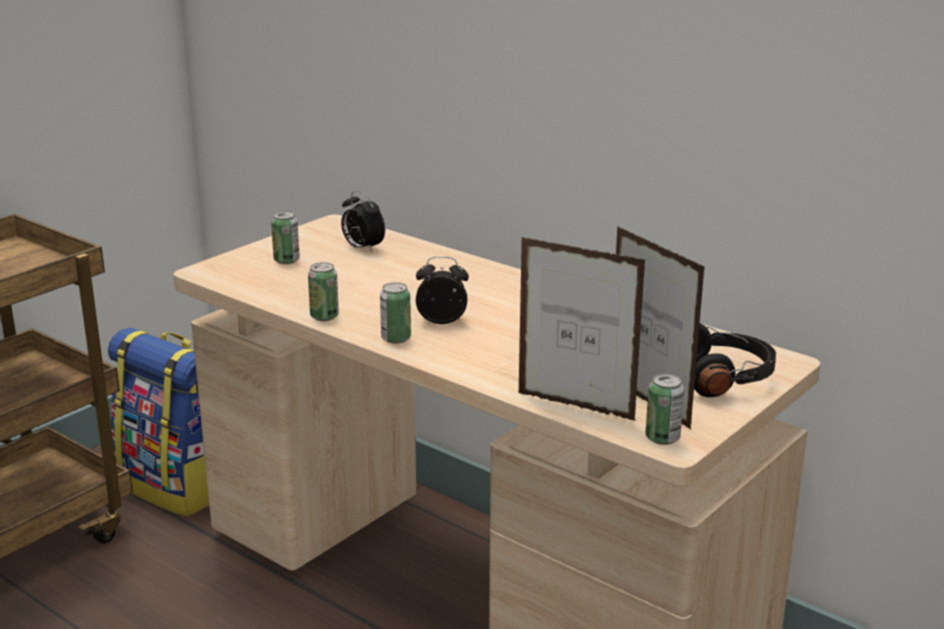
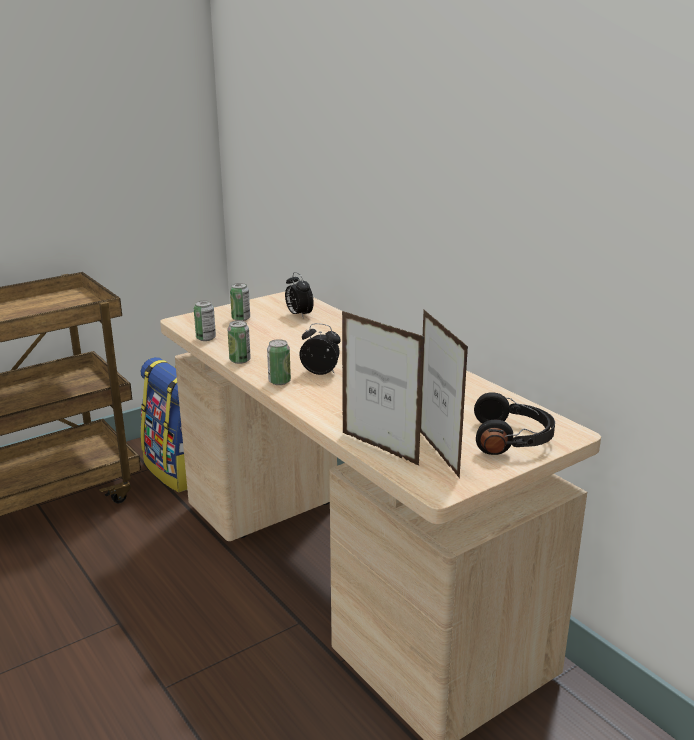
camera: 15 degrees right, 0 degrees up
(662, 438) = (432, 482): can -> can (206, 338)

